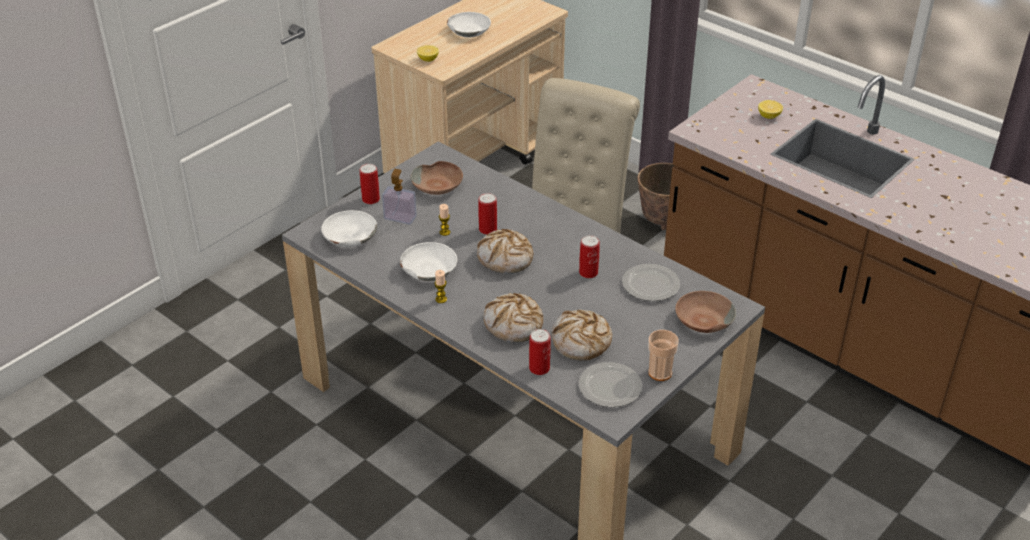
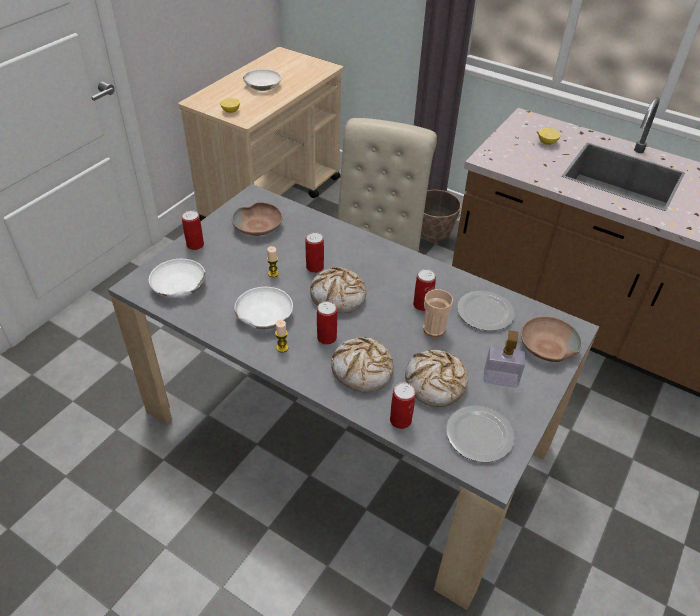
camera: 10 degrees left, 5 degrees up
(400, 217) = (227, 261): soap dispenser -> soap dispenser (500, 379)
(486, 294) = (327, 338): none -> can
(660, 372) = (524, 412): cup -> cup (434, 329)

